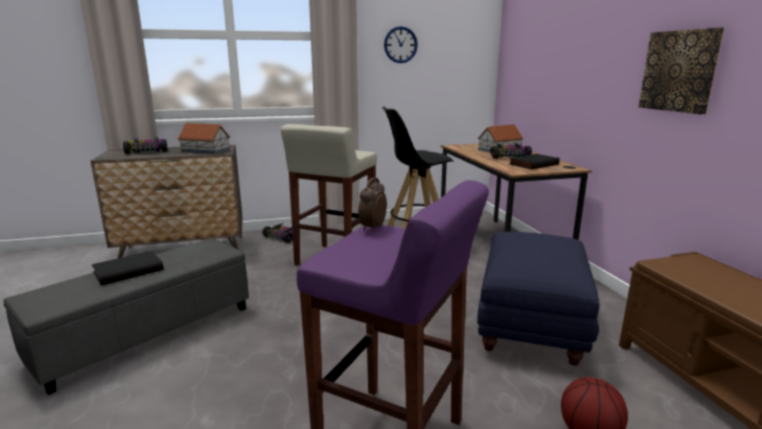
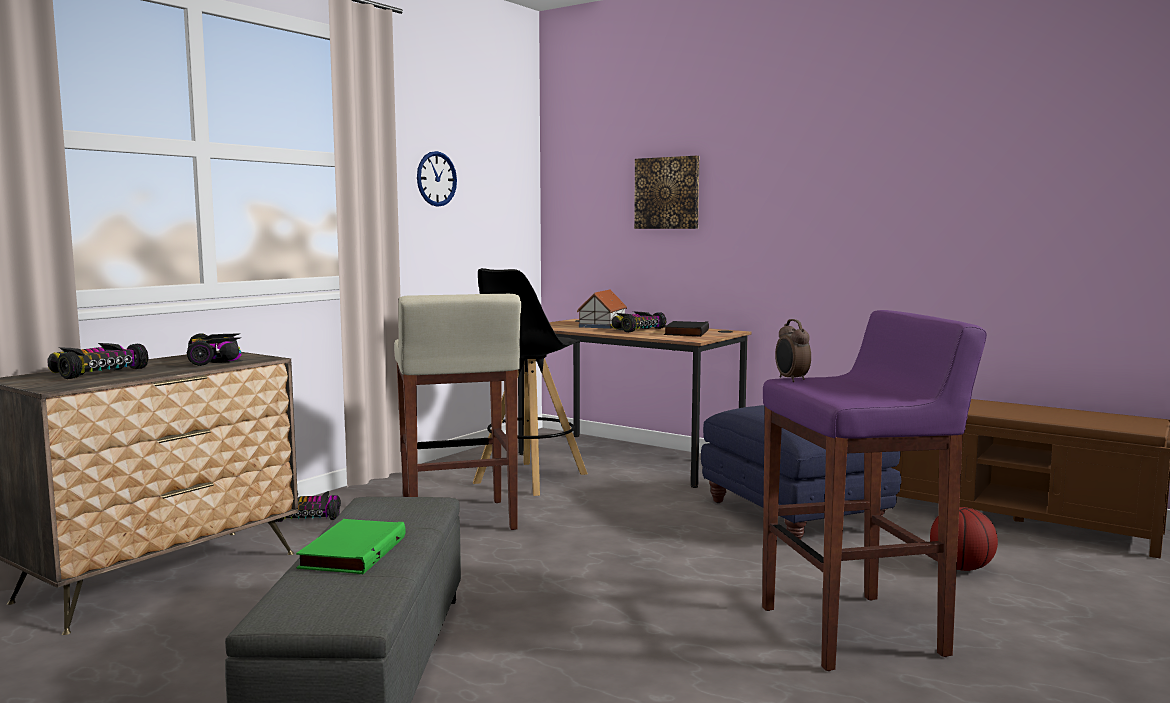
camera: 40 degrees left, 10 degrees down
(128, 270) = (351, 552): black book -> green book
(206, 150) = (215, 360): toy house -> toy car
(679, 71) = (849, 213): picture -> picture (667, 193)

